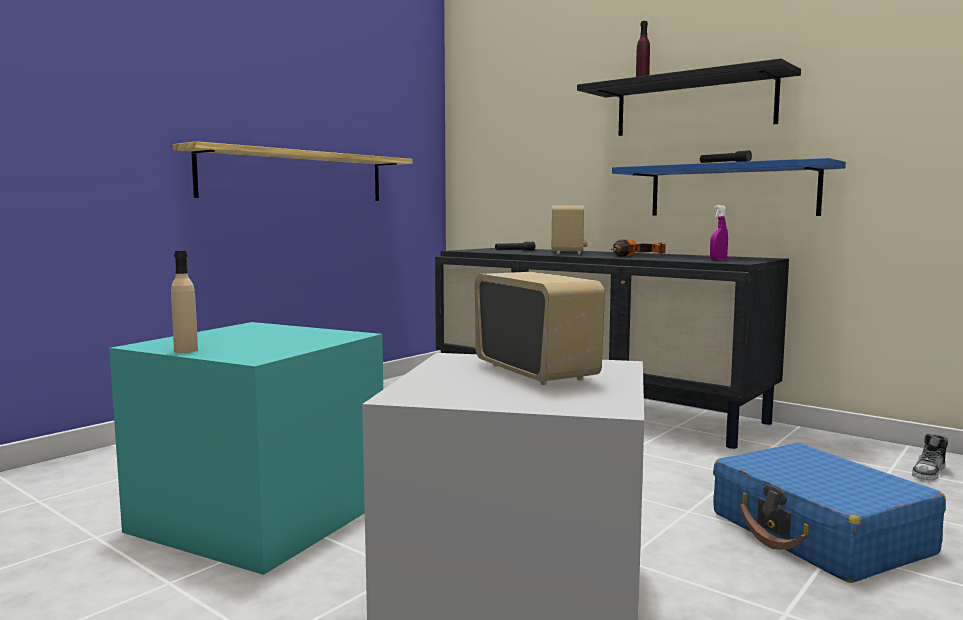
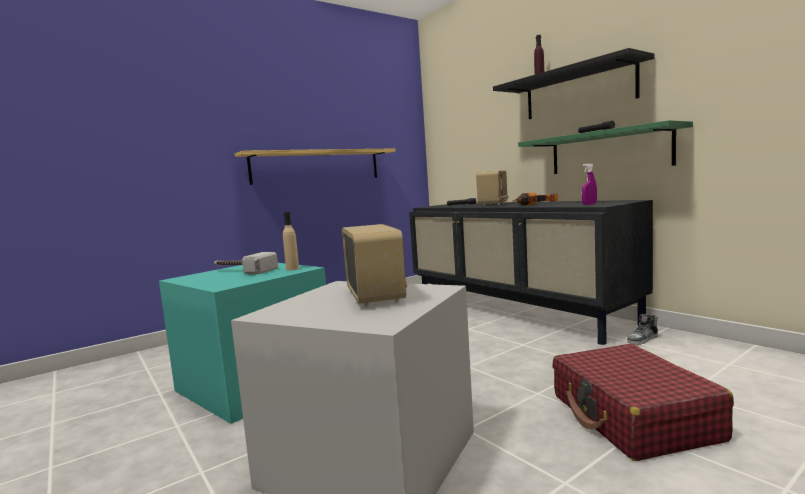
camera: 15 degrees right, 0 degrees up
(186, 350) = (194, 281): beige bottle -> beige bottle (292, 269)
(246, 336) = (242, 271): none -> hammer
(732, 191) = (608, 151): blue shelf -> green shelf
(819, 534) = (633, 417): blue suitcase -> red suitcase
(929, 472) = (762, 369): shoe -> shoe (642, 340)

